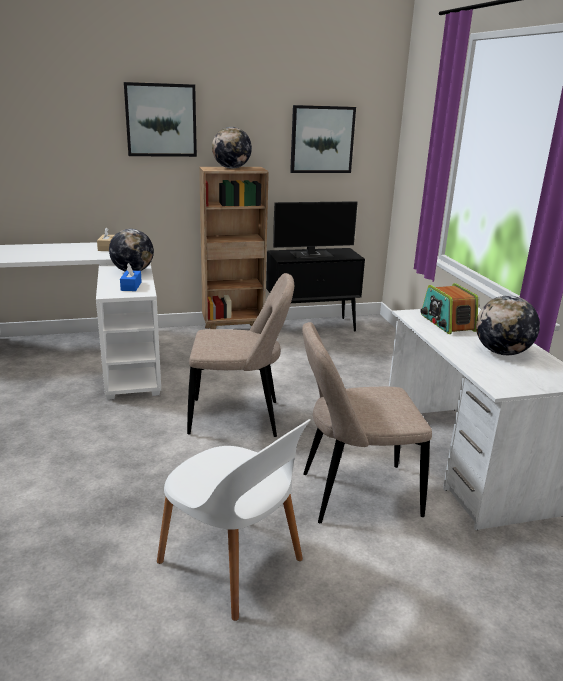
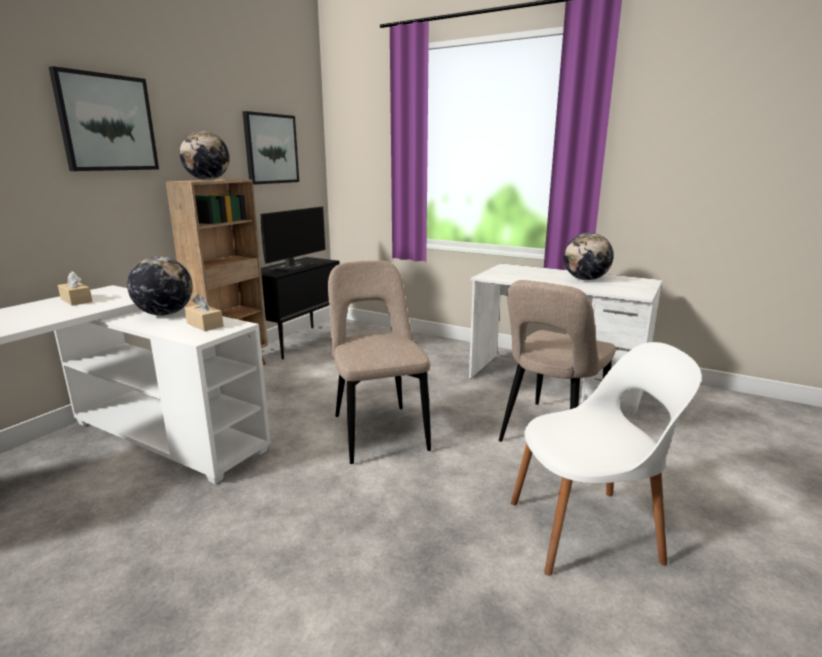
camera: 45 degrees left, 5 degrees down
(131, 286) = (205, 325): blue tissue box -> beige tissue box
(239, 418) = (378, 430): beige chair -> beige chair turned 60 degrees counterclockwise
(447, 323) = (518, 275): radio -> none

